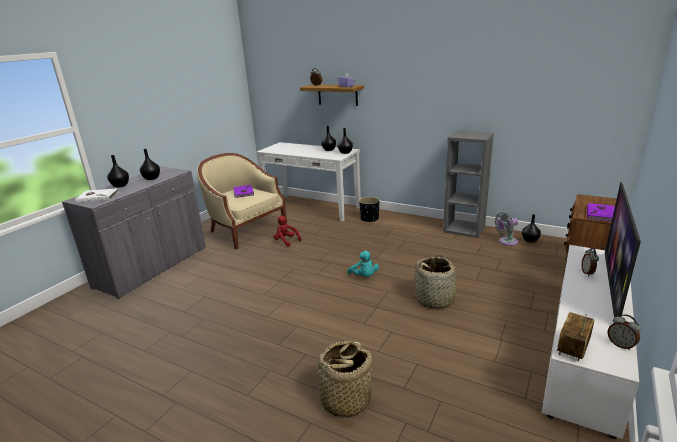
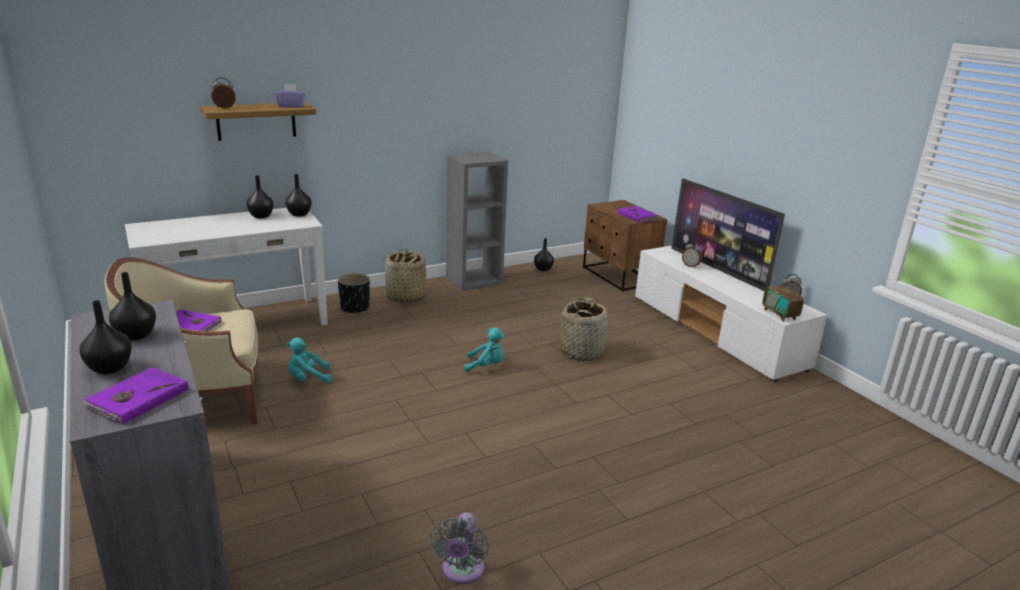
camera: 60 degrees left, 0 degrees up
(98, 197) = (137, 398): white book -> purple book
(286, 241) = (308, 379): red plush toy -> turquoise plush toy
(345, 399) = (686, 460): basket -> basket (406, 297)
(506, 242) = (530, 278): grey fan -> grey fan (461, 572)

